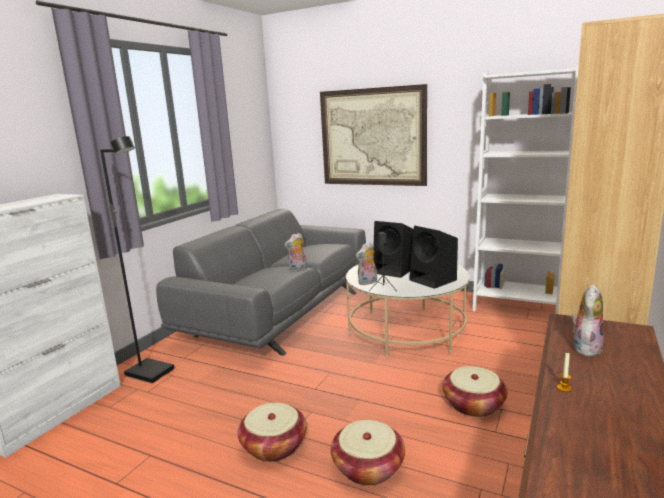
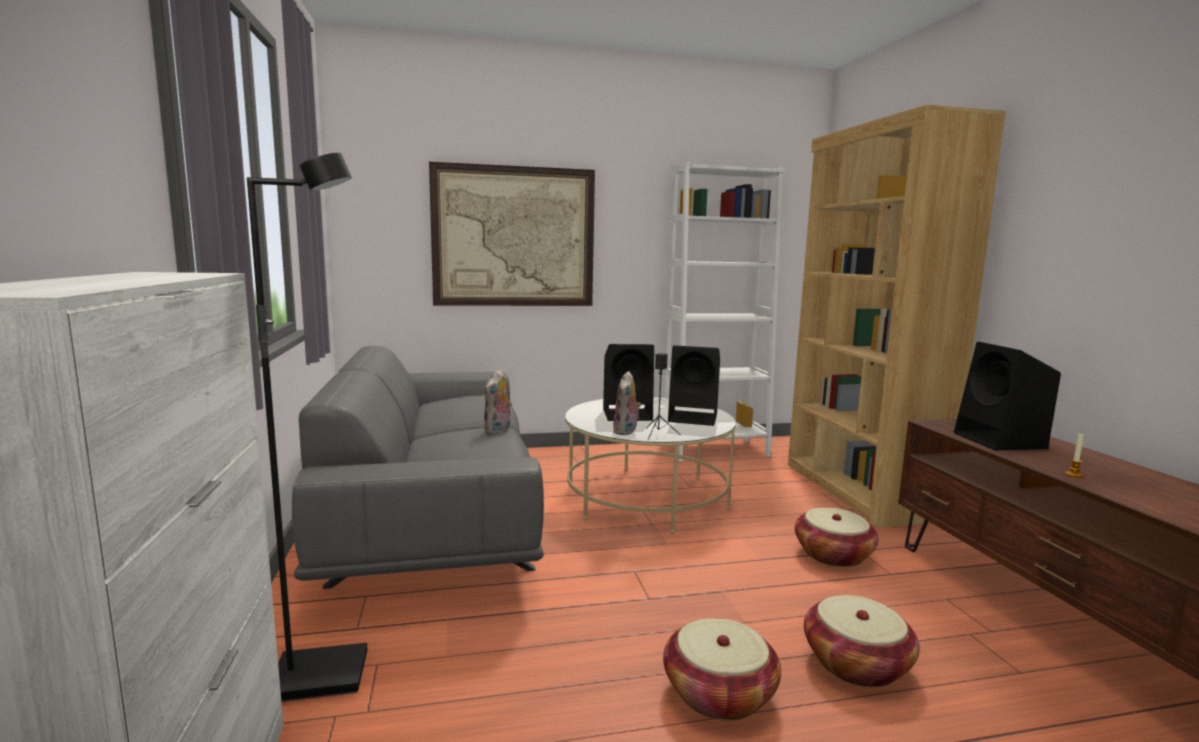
camera: 40 degrees left, 5 degrees down
(585, 347) = (1001, 441): plush toy -> black speaker

